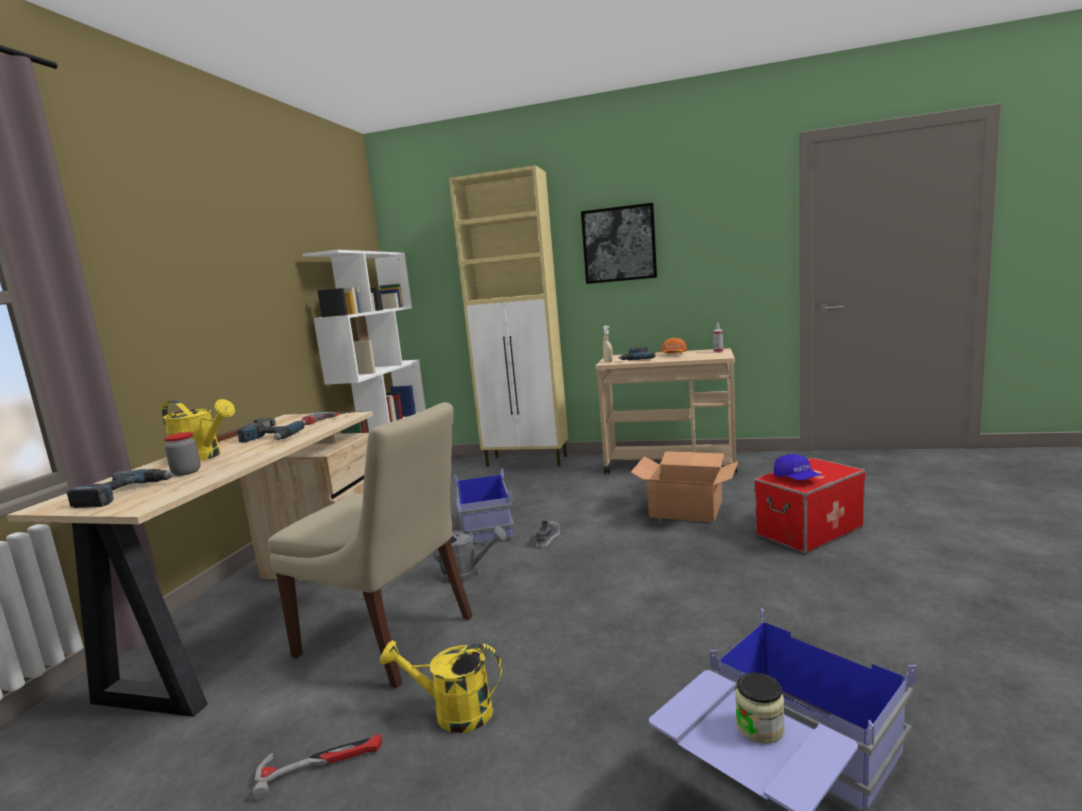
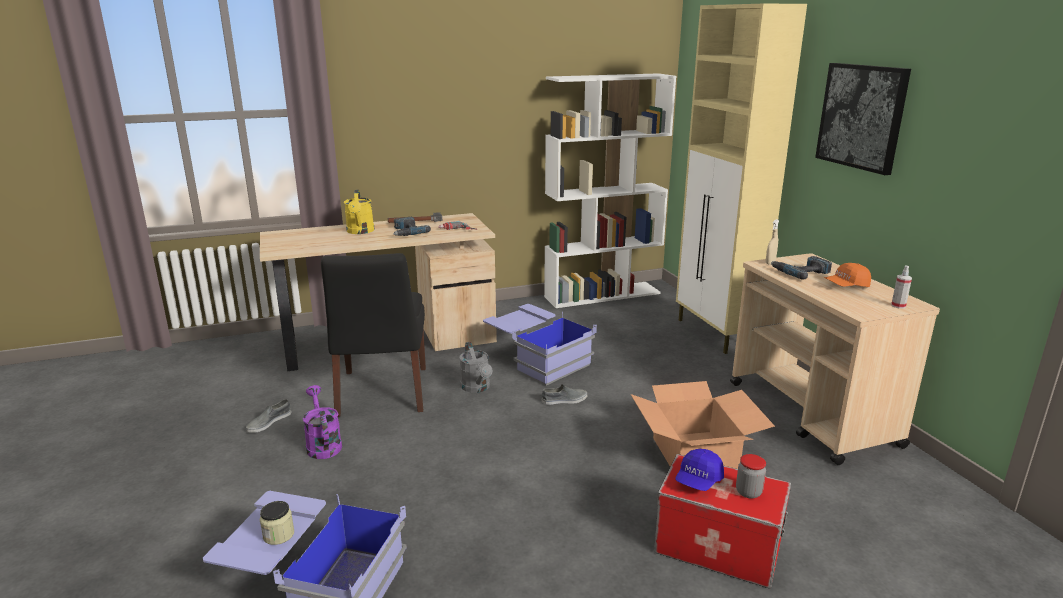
camera: 55 degrees right, 10 degrees up
(124, 493) = (292, 240): power drill -> none
(186, 472) = (331, 239): jar -> jar (748, 492)
(321, 763) = (269, 422): hammer -> grey shoe
(390, 638) = (382, 393): beige chair -> black chair
(453, 712) = (322, 444): yellow watering can -> purple watering can

